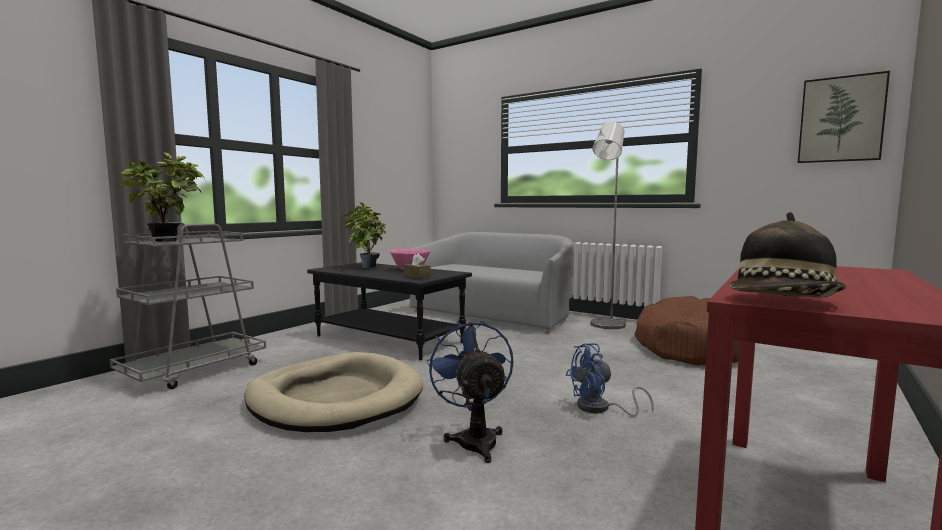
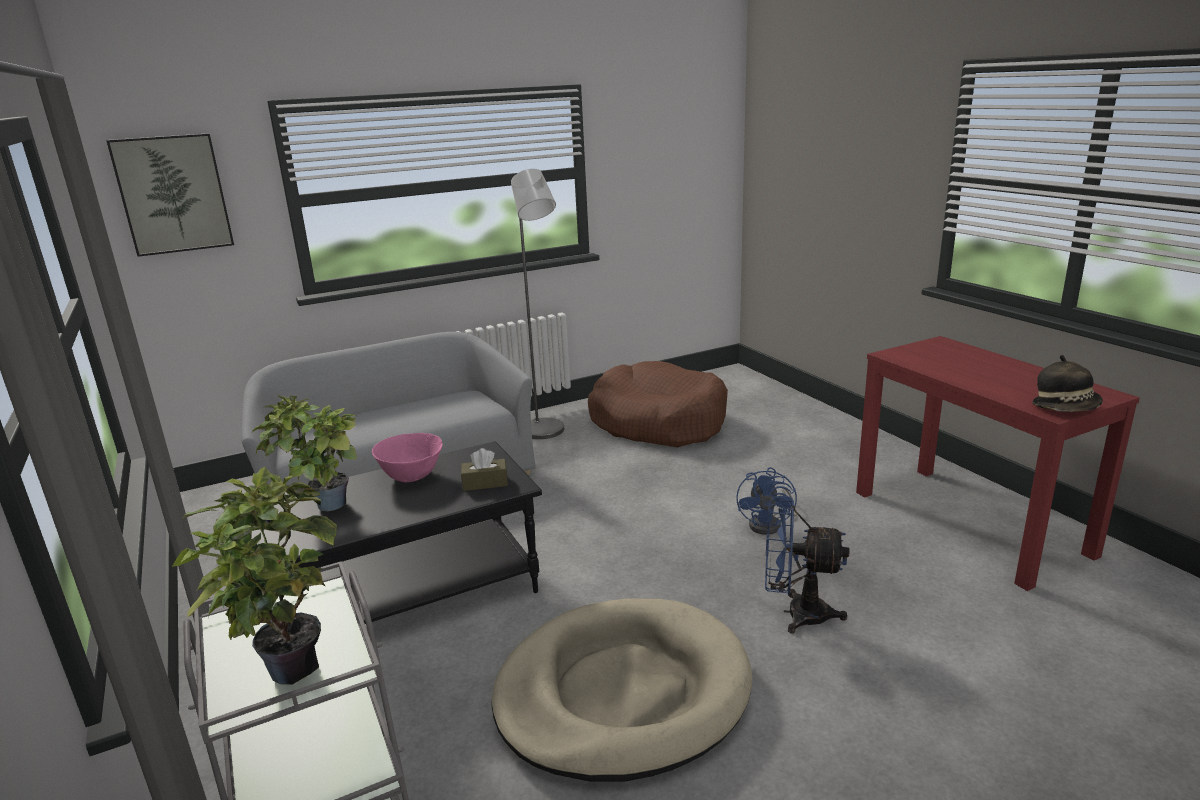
camera: 60 degrees left, 15 degrees up
(841, 119) = (703, 153): picture -> picture (173, 194)

